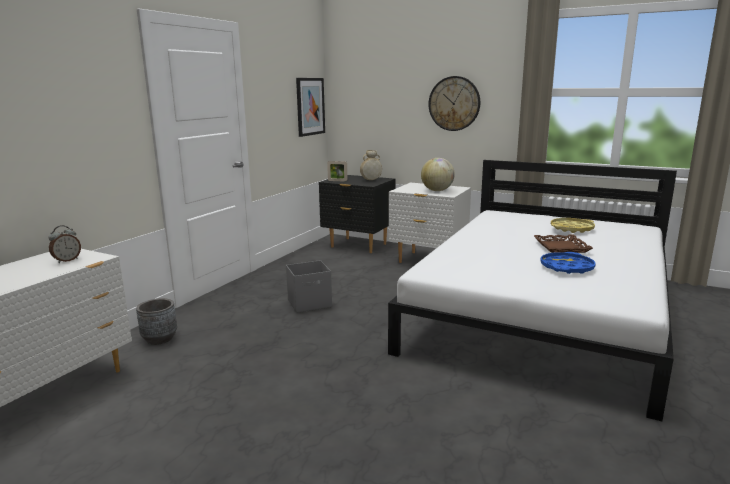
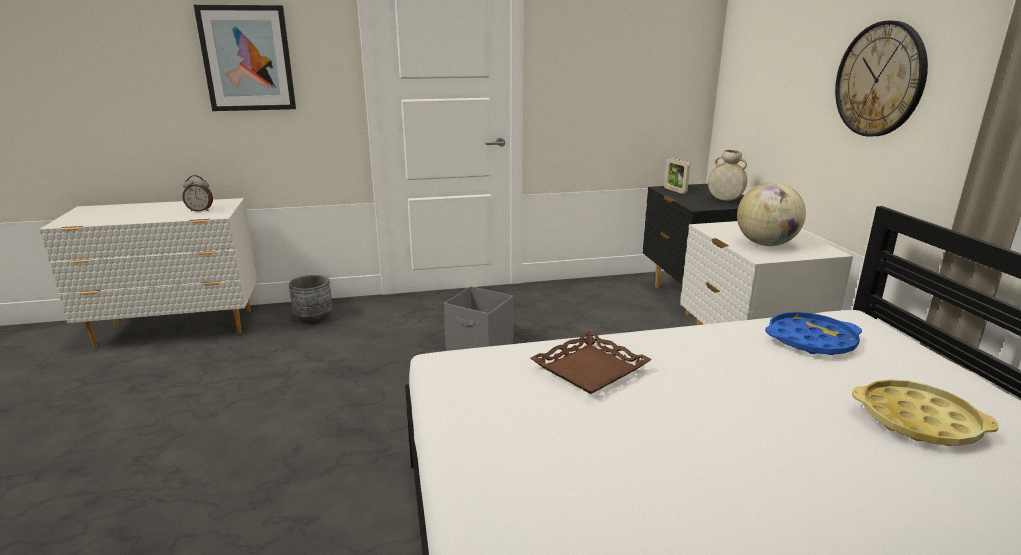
camera: 50 degrees right, 5 degrees up
(310, 106) = (673, 69): picture -> picture (247, 58)
(561, 247) = (764, 442): brown tray -> brown tray (589, 368)
(566, 267) = (653, 485): blue tray -> blue tray (811, 340)

